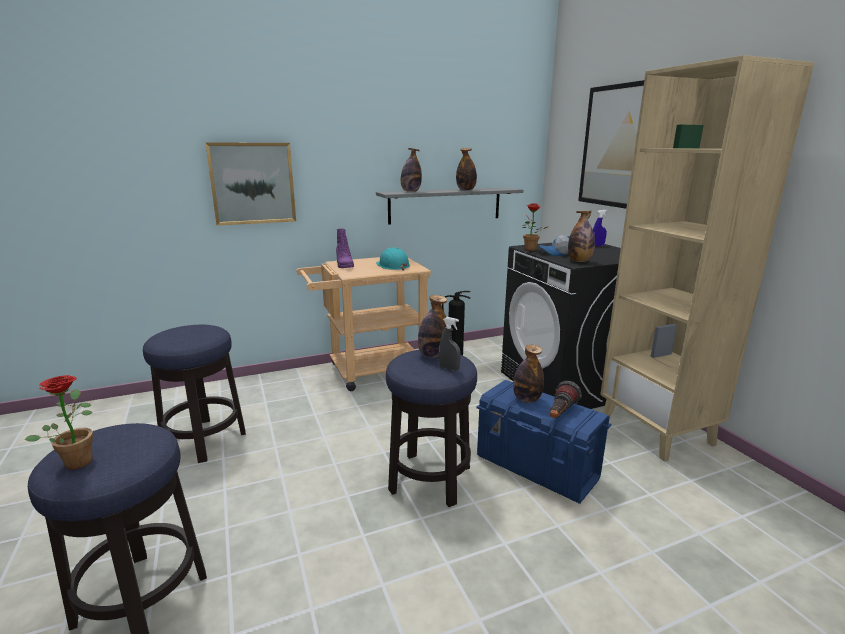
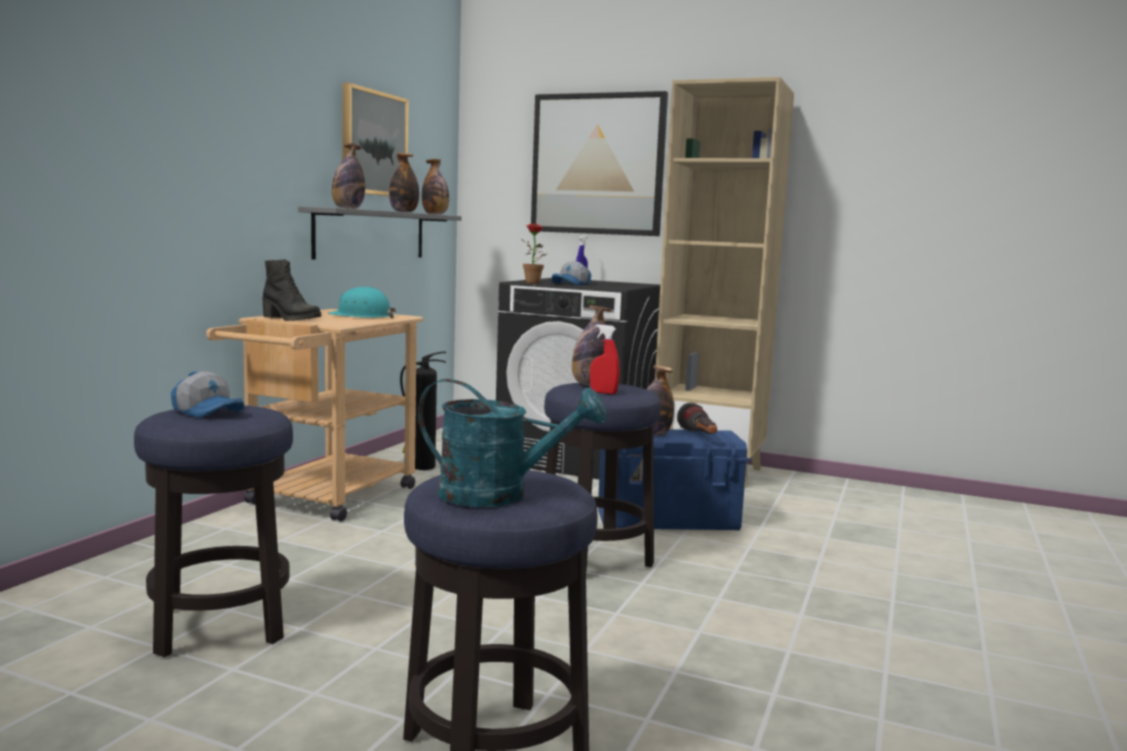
camera: 45 degrees left, 10 degrees down
(78, 460) = (499, 495): potted plant -> turquoise watering can
(188, 332) = (209, 412): none -> cap
(252, 183) = (142, 174): picture -> picture (373, 143)
(344, 265) = (290, 319): purple boot -> black boot
(417, 368) = (603, 392): none -> red spray bottle
(449, 368) = (630, 389): grey spray bottle -> none
(579, 261) = (612, 287): bottle -> bottle (435, 214)

